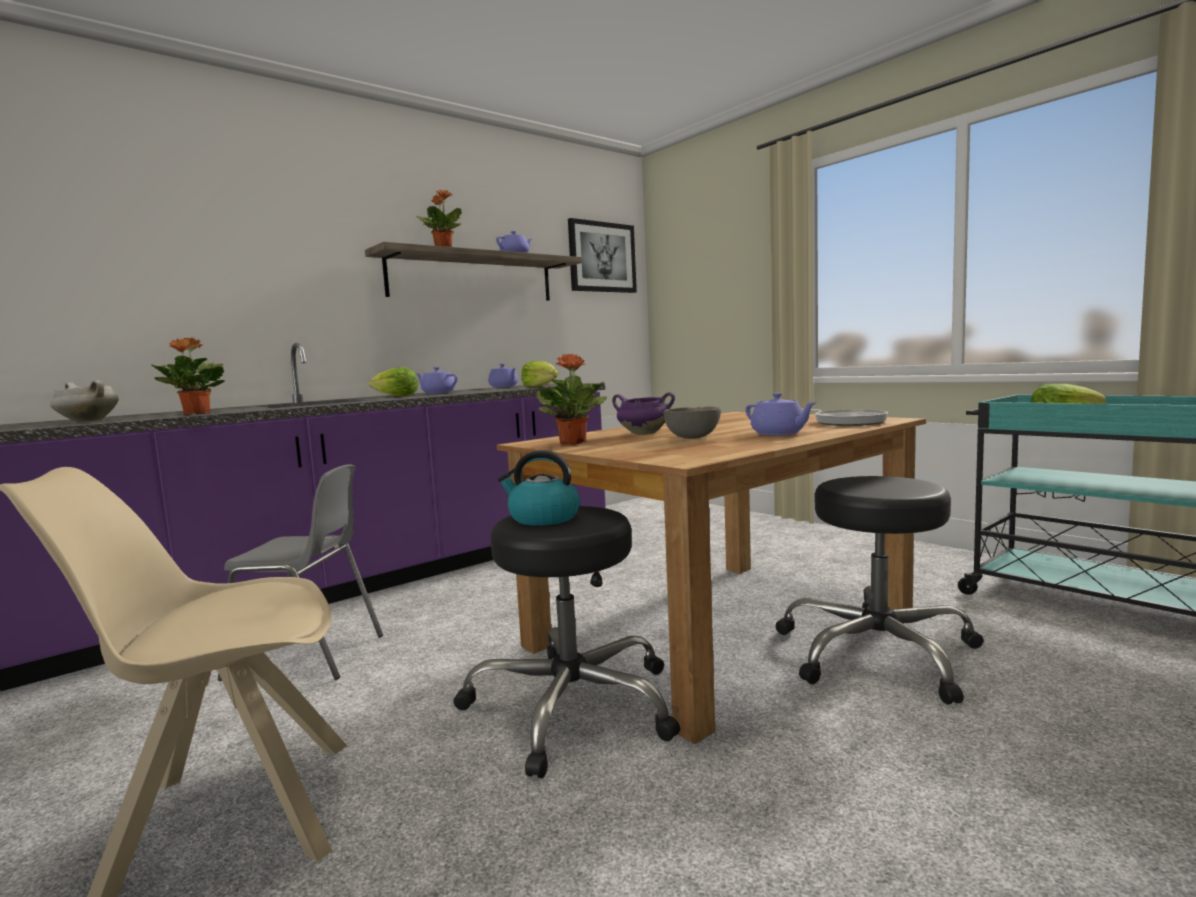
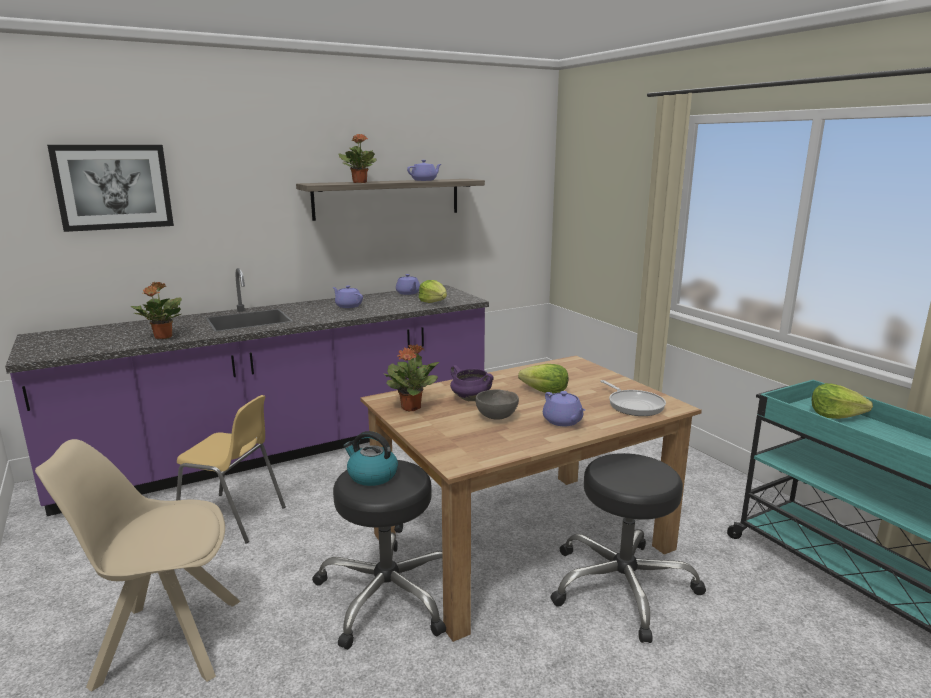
camera: 10 degrees right, 10 degrees up
(87, 421) = (91, 344): white cooking pot -> none
(308, 656) = (233, 518): grey chair -> yellow chair
(396, 396) = (314, 310): lettuce -> lettuce (545, 392)
(602, 257) = (510, 169): picture -> picture (113, 187)

